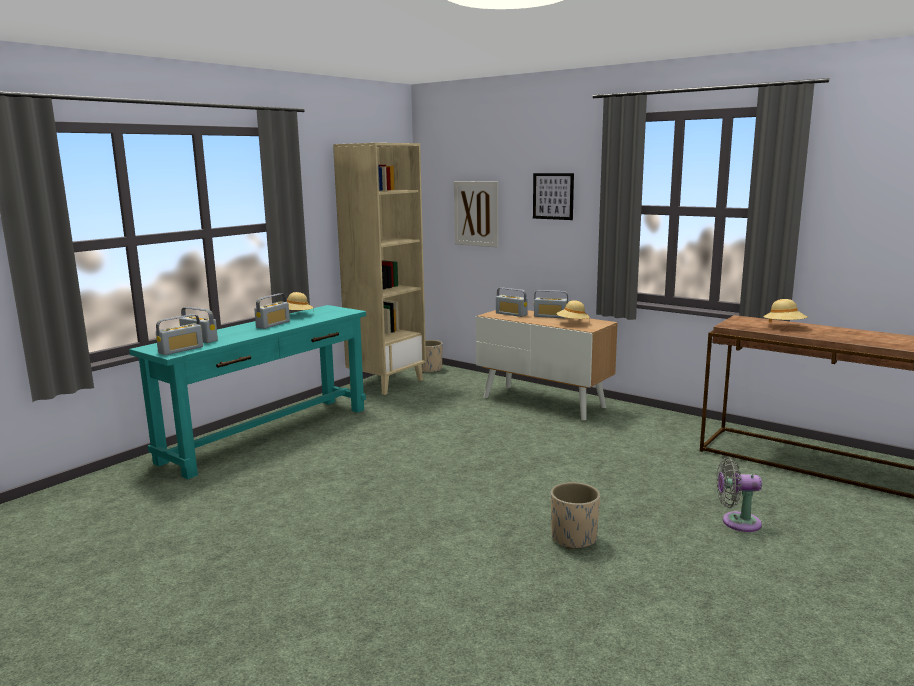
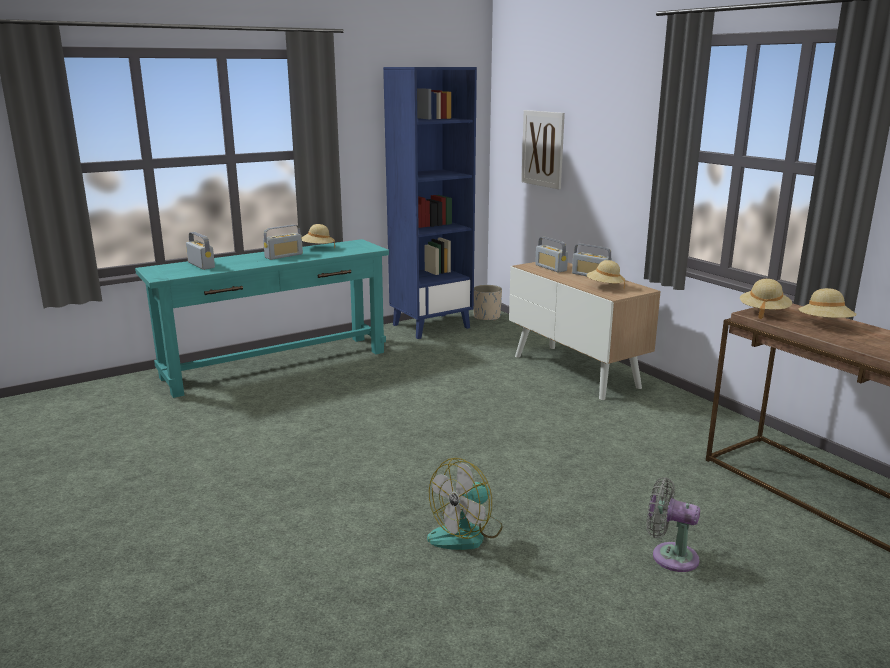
camera: 20 degrees right, 5 degrees up
(181, 350) = (172, 274): radio -> none
(386, 382) = (431, 326): beige bookcase -> blue bookcase
(553, 196) = (615, 134): picture -> none
(574, 538) = (466, 533): beige planter -> fan
(734, 323) = (763, 312): none -> beige hat

